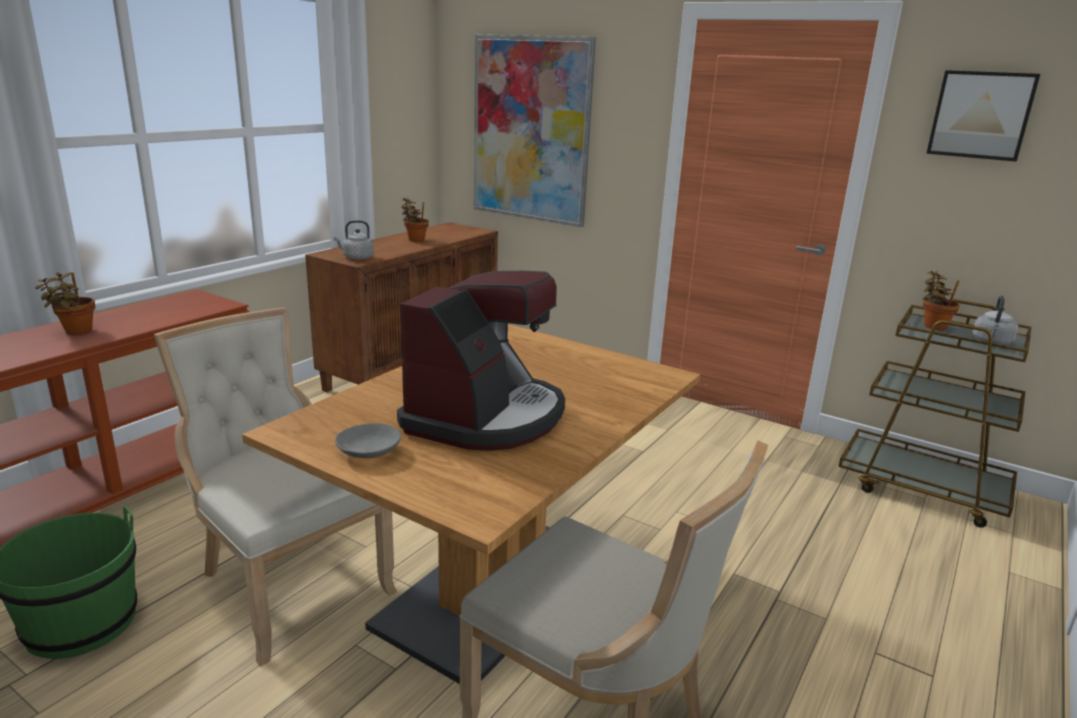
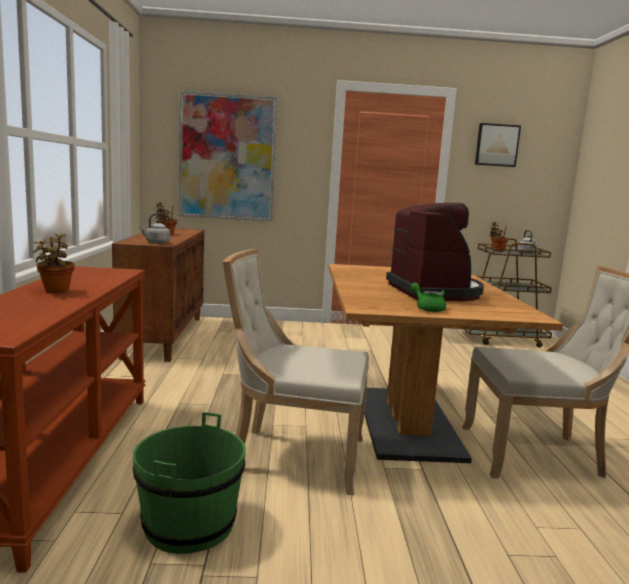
camera: 35 degrees left, 10 degrees down
(368, 451) = (428, 308): grey bowl -> green teapot

